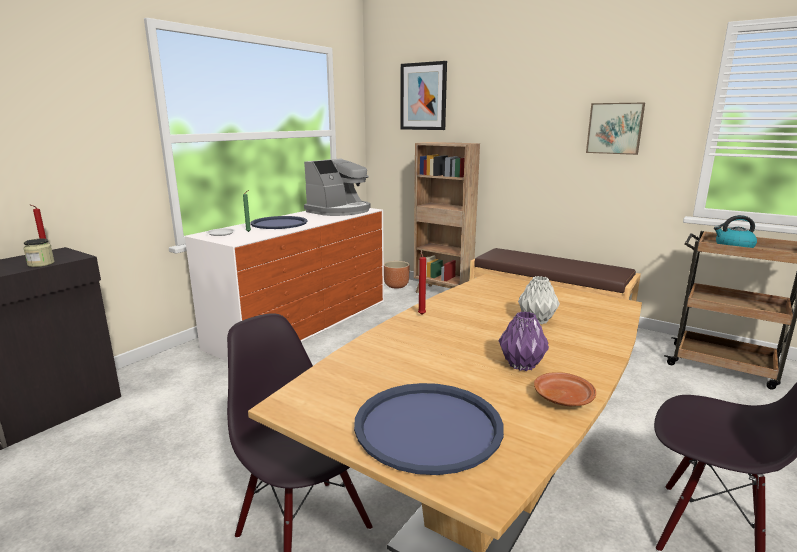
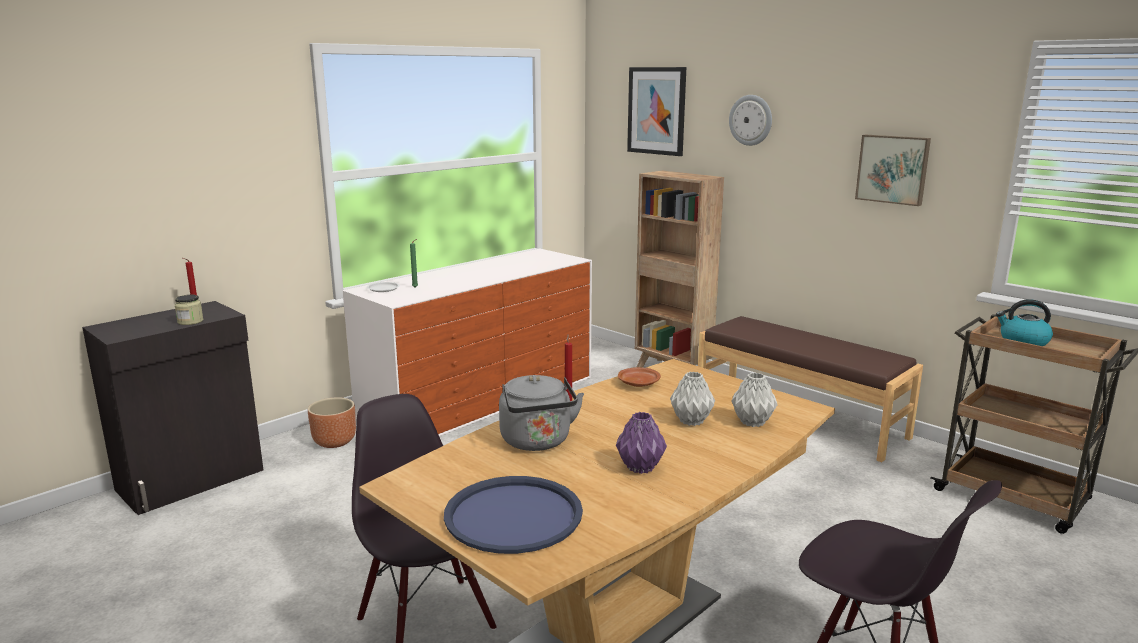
camera: 10 degrees right, 0 degrees up
(279, 223) = (454, 277): blue tray -> none
(339, 211) = (535, 260): coffee machine -> none
(396, 286) = (613, 357): brown planter -> brown planter (334, 442)
(412, 349) = (537, 442): none -> grey kettle
(500, 98) = (751, 120): none -> wall clock
(563, 398) = (659, 502): brown plate -> brown plate (638, 383)
(588, 318) = (753, 422): none -> grey vase

